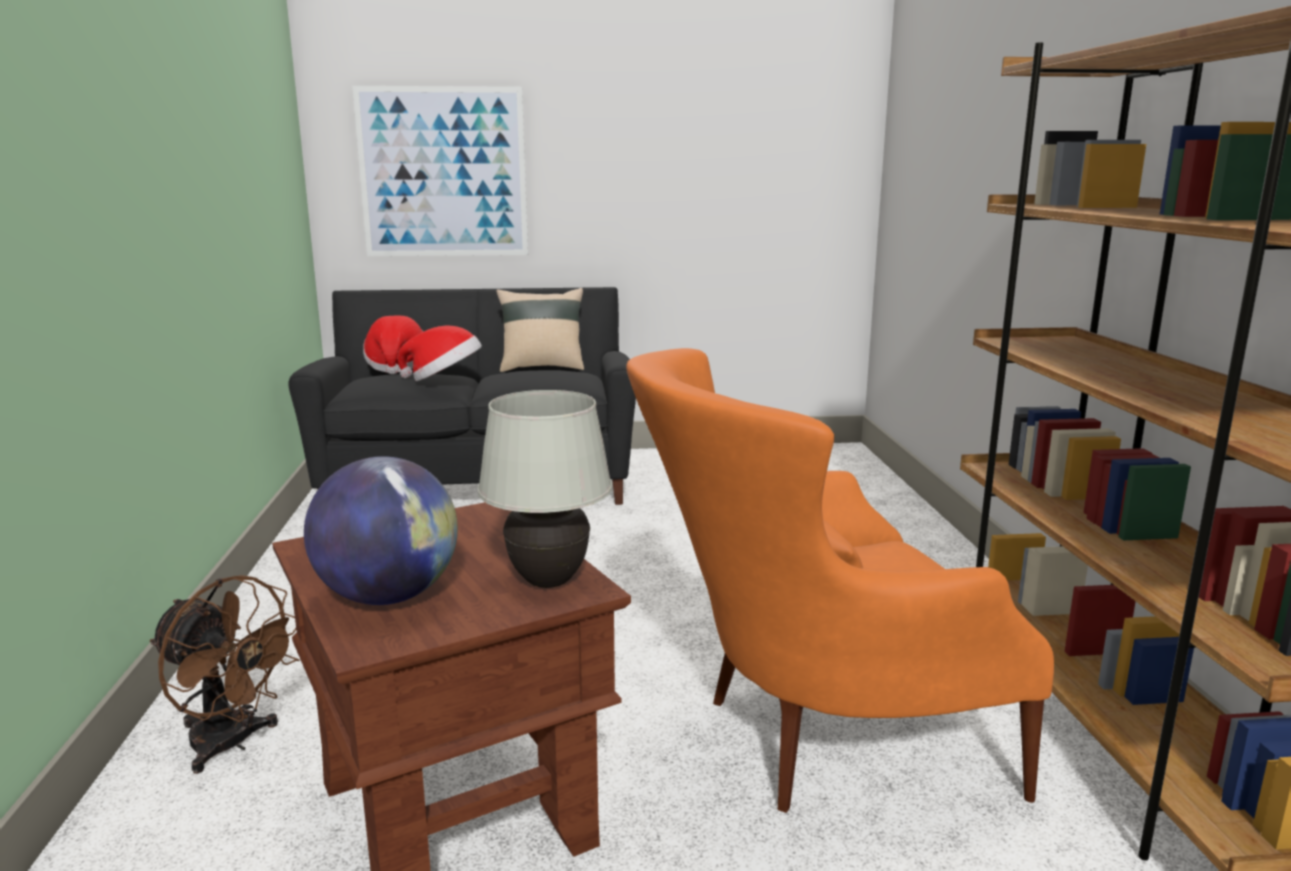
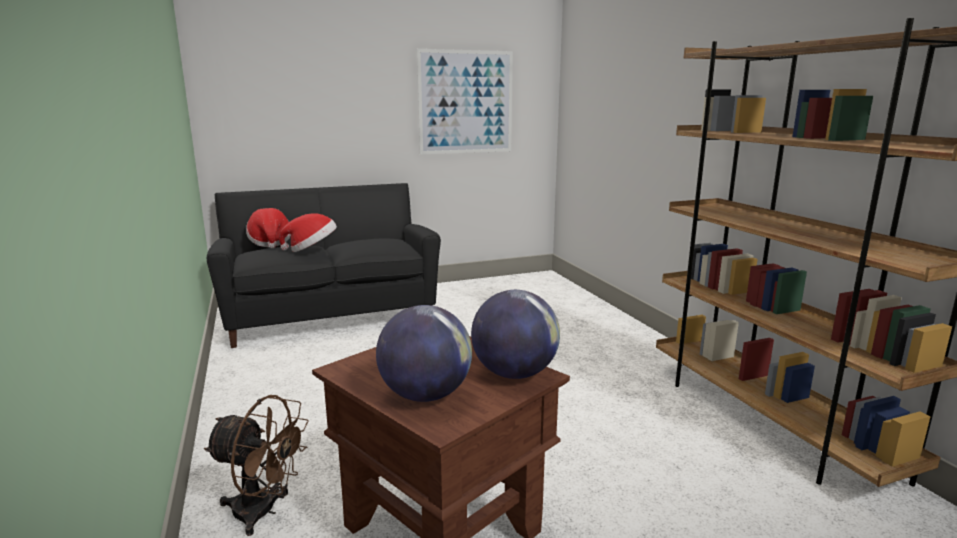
camera: 15 degrees left, 0 degrees up
(443, 173) = (289, 111): picture -> picture (466, 102)
(542, 367) = (369, 237): beige pillow -> none
(547, 582) = (514, 373): white table lamp -> globe
(812, 740) = (623, 448): orange armchair -> none

